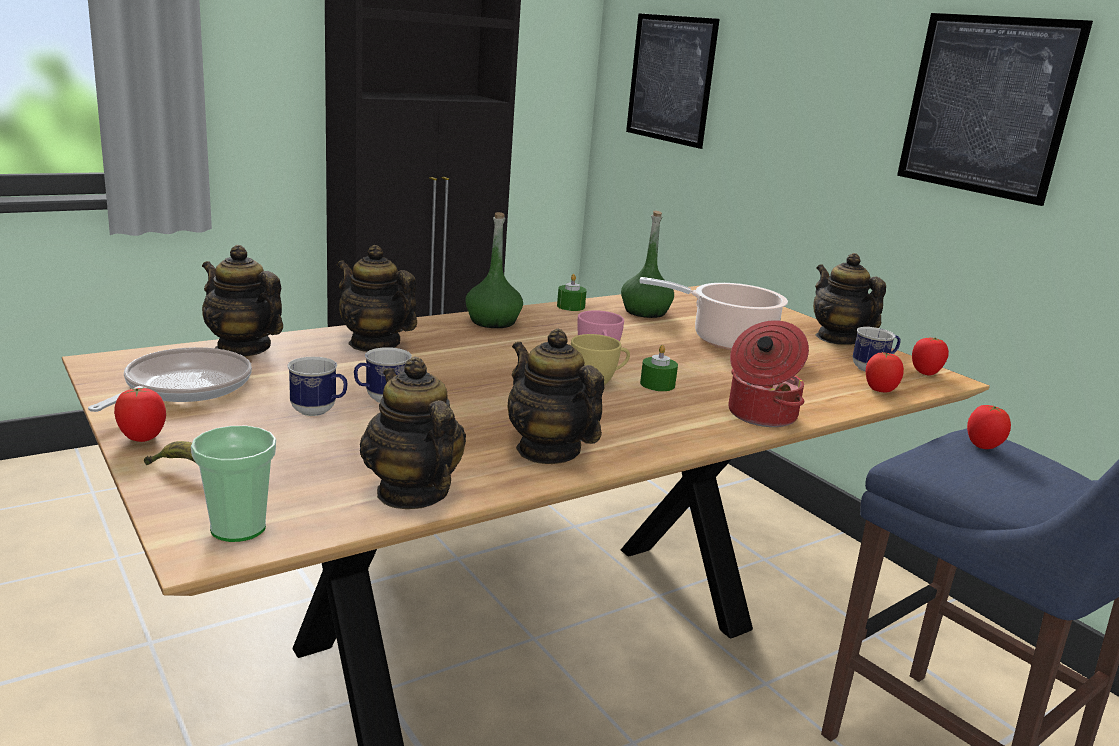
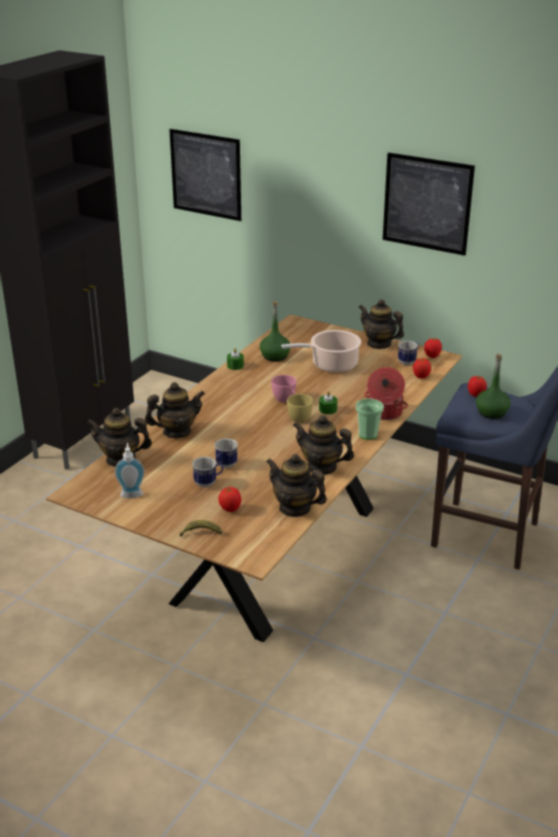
camera: 25 degrees left, 10 degrees up
(142, 439) = (159, 525): tomato -> tomato (230, 509)
(183, 387) = (131, 493): frying pan -> soap dispenser
(238, 528) = (254, 547): cup -> cup (368, 434)
(374, 344) = (176, 432): teapot -> teapot turned 150 degrees clockwise
(493, 322) = (212, 393): green bottle -> green bottle (491, 412)

